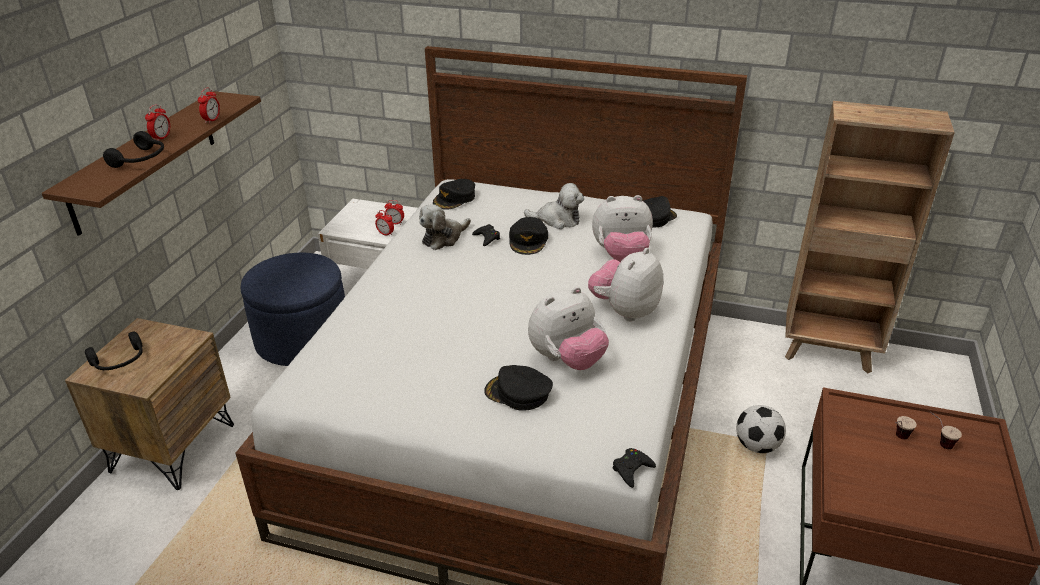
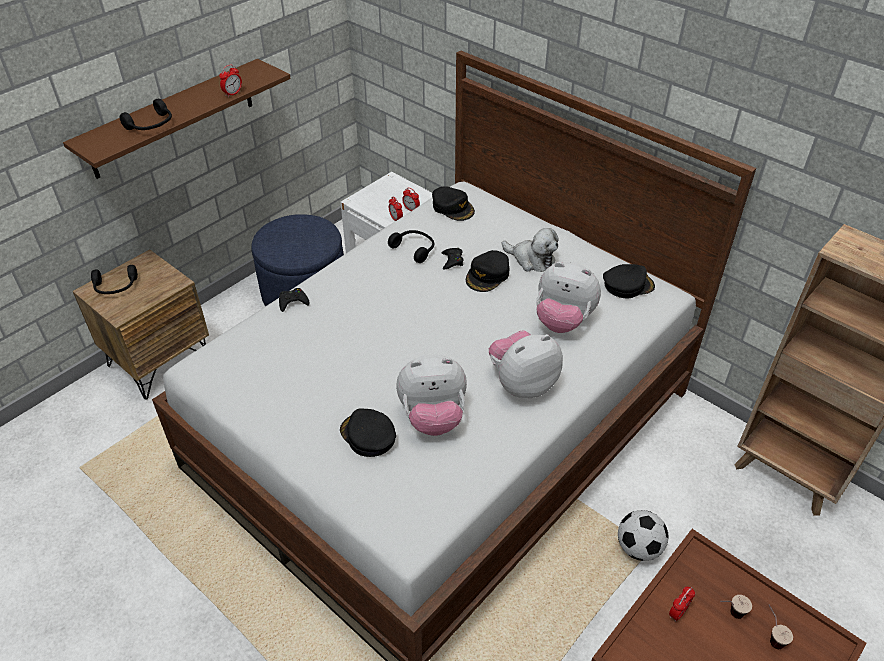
camera: 25 degrees right, 10 degrees up
(162, 138) = (182, 105): alarm clock -> alarm clock (678, 612)
(443, 238) = (414, 249): plush toy -> black headphones
(455, 199) = (453, 207): black cap -> black cap turned 105 degrees counterclockwise
(632, 470) = (410, 550): black game controller -> black game controller (293, 302)

